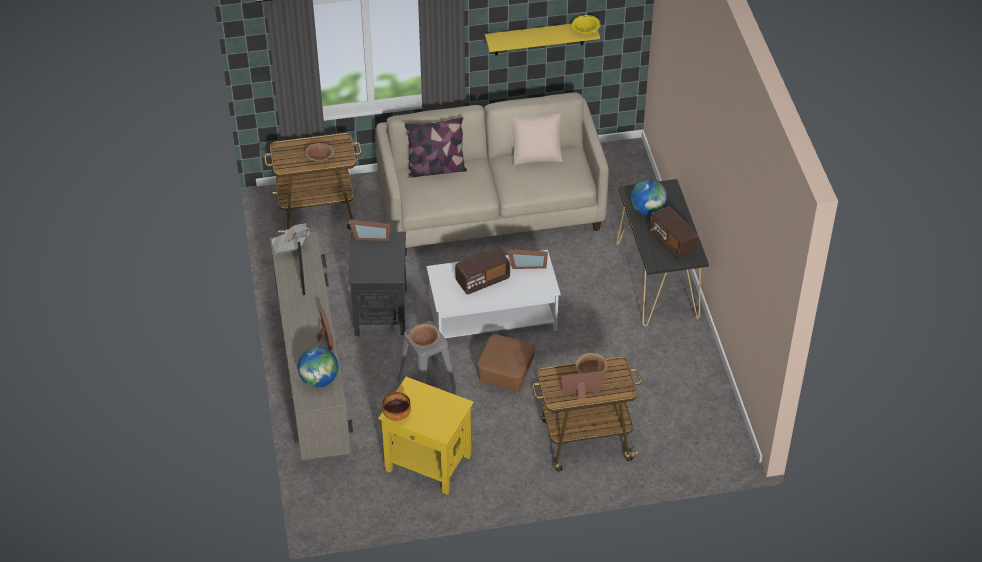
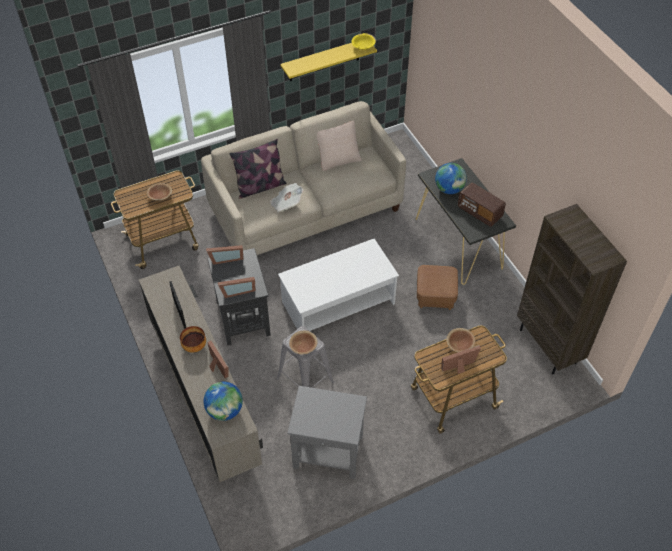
camera: 15 degrees left, 5 degrees up
(290, 246) = (159, 284): newspaper -> newspaper (286, 203)
(396, 415) = (303, 426): bowl -> bowl (194, 346)
(429, 463) = (329, 452): yellow side table -> grey side table
(482, 280) = (330, 277): radio -> none
(505, 376) = (366, 354): brown ottoman -> brown ottoman (435, 297)
(527, 264) = (362, 254): picture frame -> picture frame (237, 291)
(717, 411) = (548, 346): none -> brown bookcase

